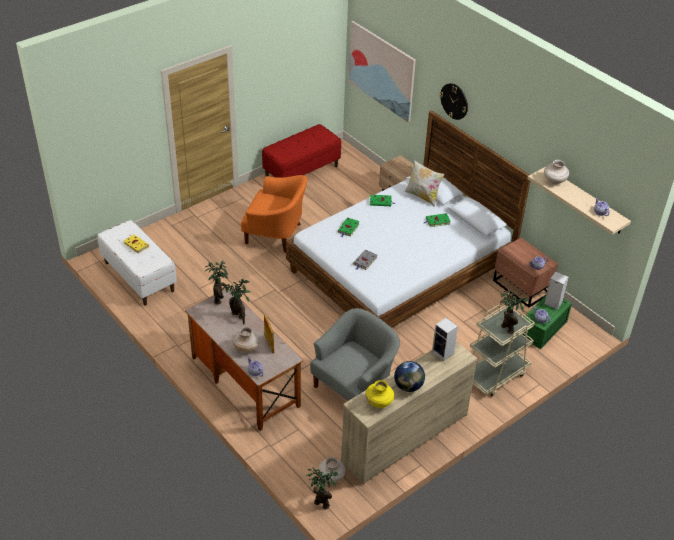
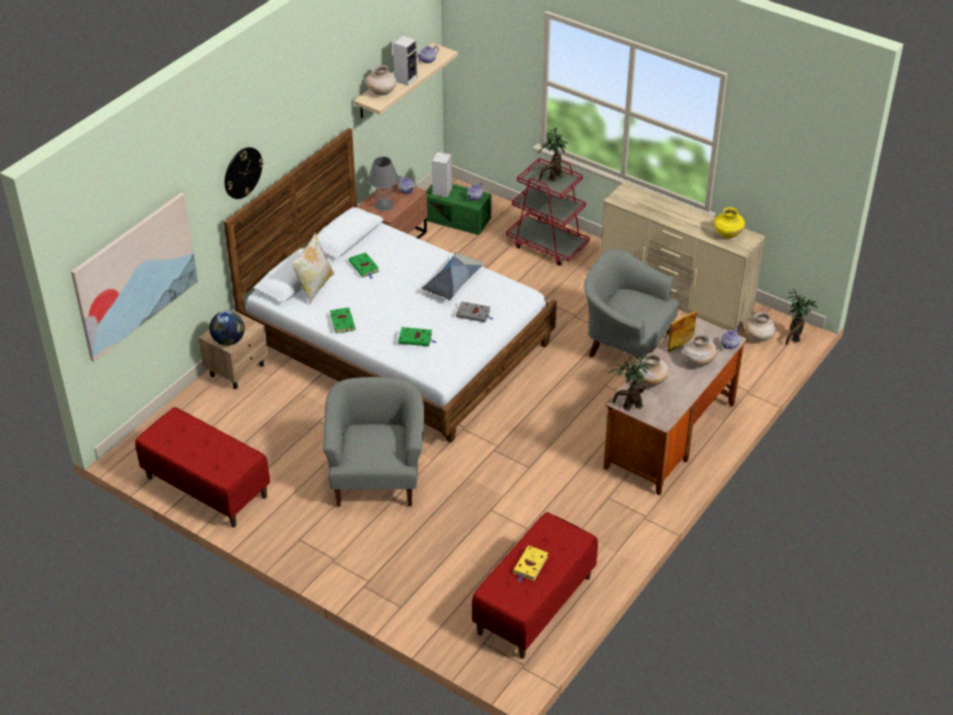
camera: 105 degrees left, 0 degrees up
(139, 277) = (535, 605): white bench -> red bench
(239, 316) = (650, 381): potted plant -> beige vase
(276, 235) = (377, 478): orange armchair -> grey armchair
(405, 259) = (453, 282): none -> pillow
(408, 386) = (693, 219): globe -> globe (229, 341)
(443, 353) = (631, 203): speaker -> speaker (406, 78)
(495, 374) = (547, 245): beige cart -> red cart
(520, 252) = (384, 205): none -> grey table lamp

